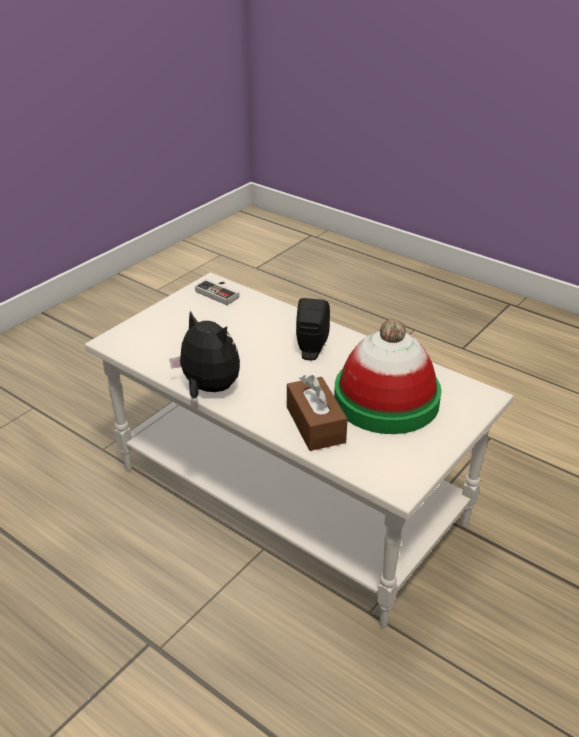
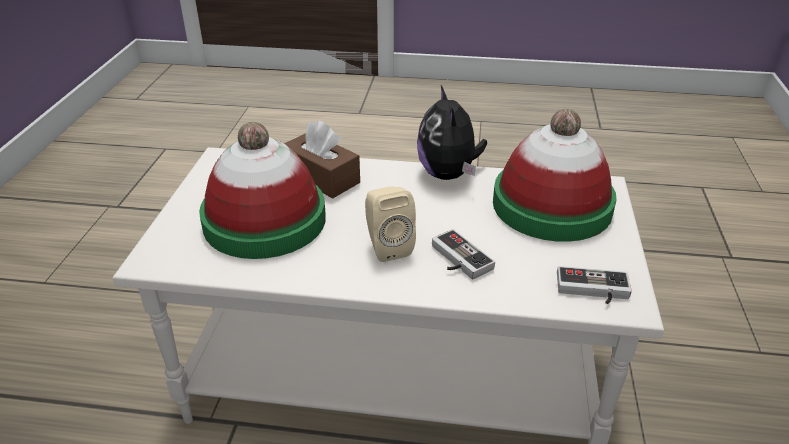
camera: 150 degrees right, 0 degrees up
(169, 340) = (551, 205): none -> hat
(208, 389) = (448, 174): plush toy -> plush toy turned 75 degrees clockwise
(275, 330) = (457, 260): none -> game controller
(310, 351) = (387, 246): black speaker -> beige speaker

